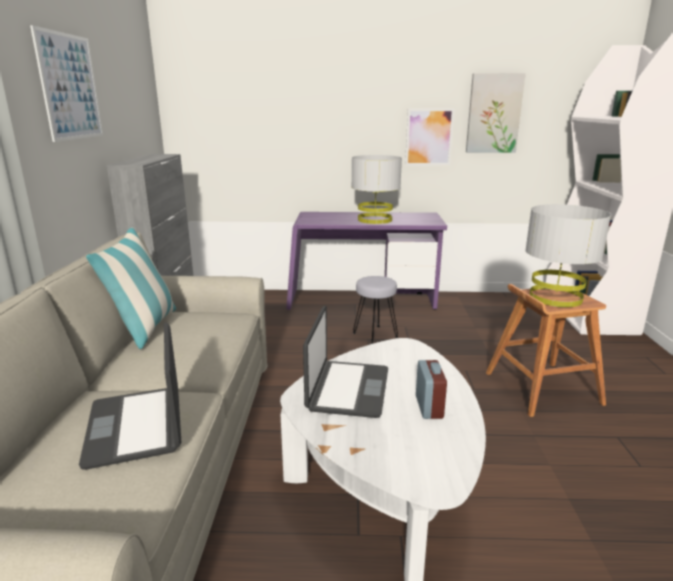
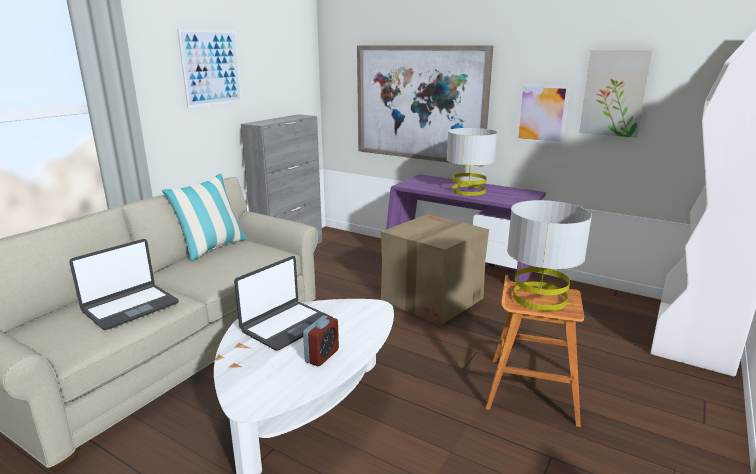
camera: 30 degrees right, 0 degrees up
(137, 426) = (130, 307): laptop -> laptop turned 150 degrees counterclockwise
(298, 134) = (420, 103): none -> picture
(374, 335) = (431, 299): grey stool -> cardboard box

